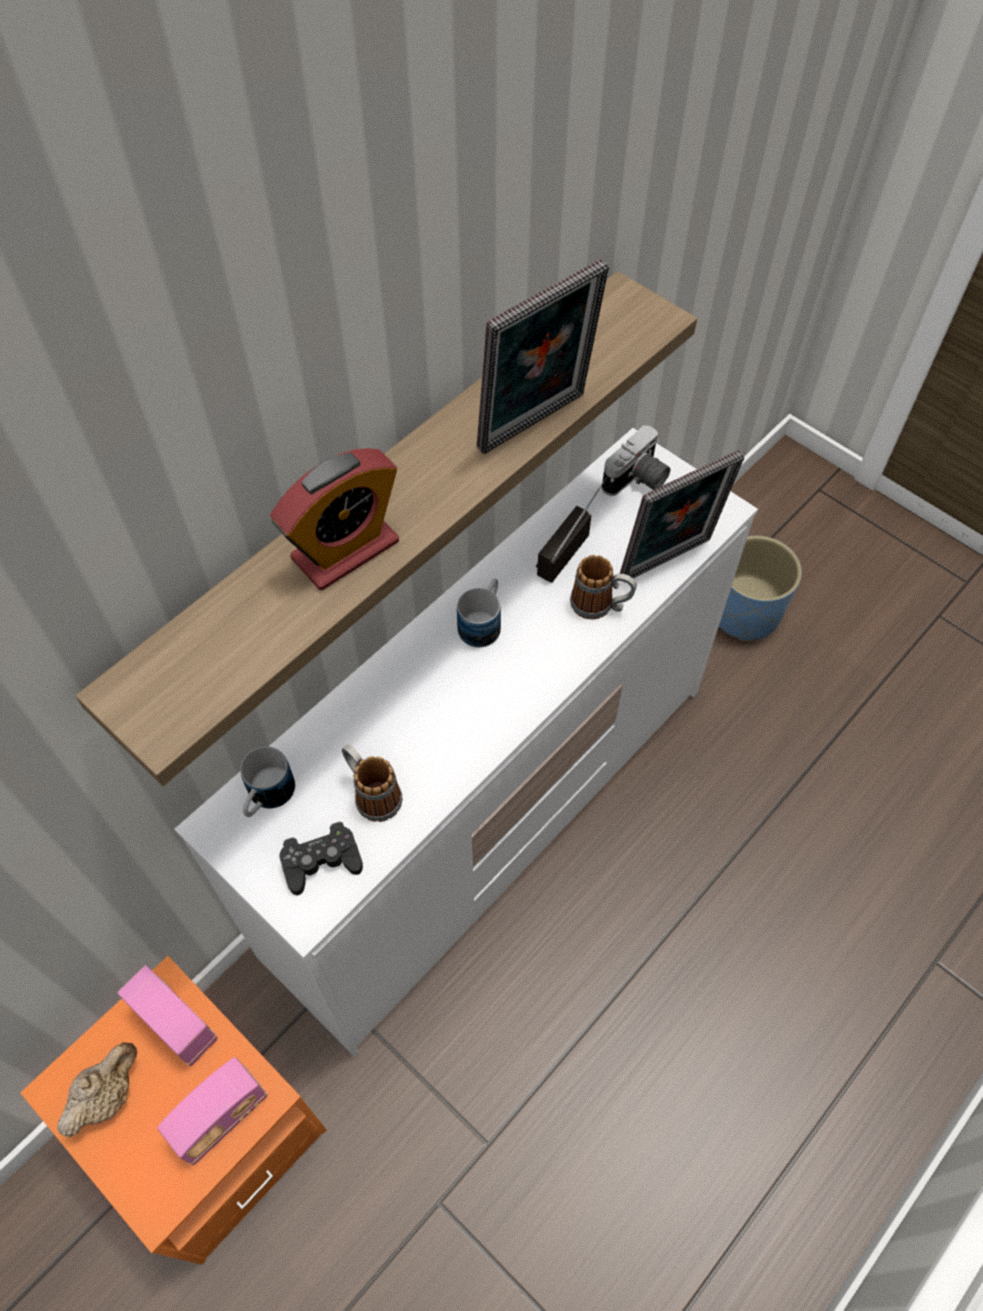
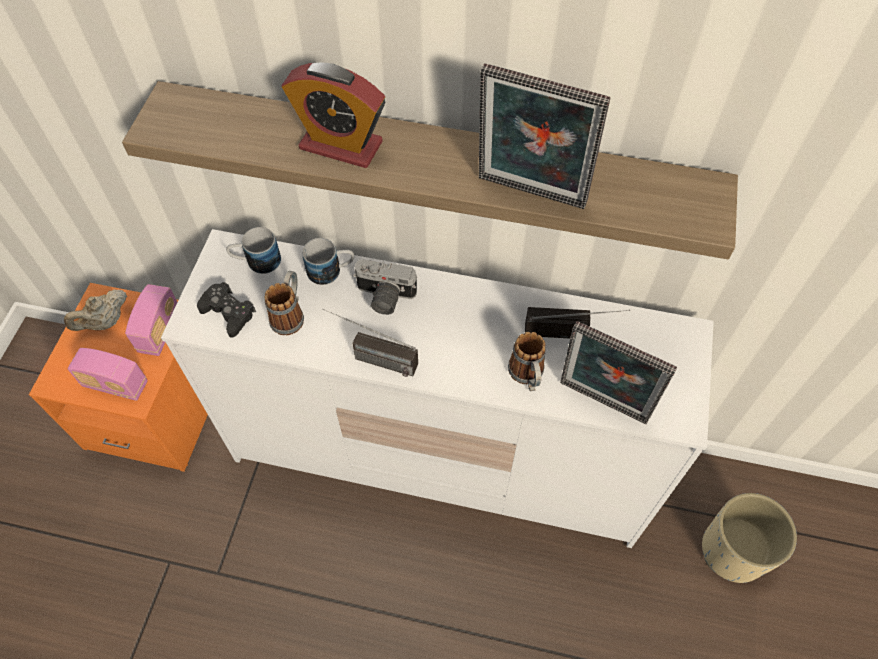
camera: 60 degrees right, 0 degrees up
(107, 1094) = (105, 322): beige teapot -> beige teapot turned 135 degrees clockwise
(483, 622) = (461, 311): mug -> mug (331, 271)
(486, 738) = (370, 358): none -> radio
(637, 480) = (663, 347): camera -> camera (384, 298)
(745, 613) = (733, 552): blue planter -> beige planter

